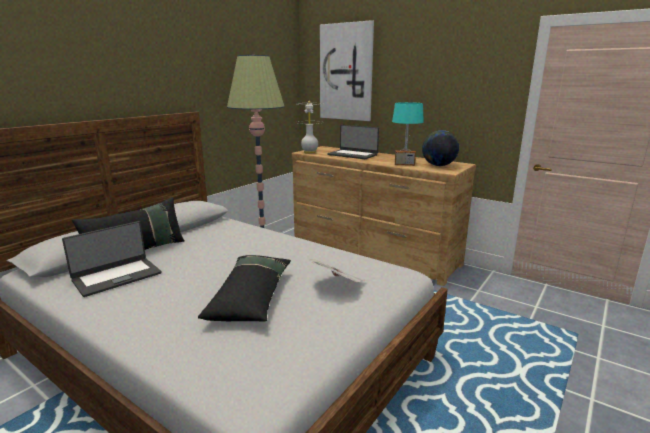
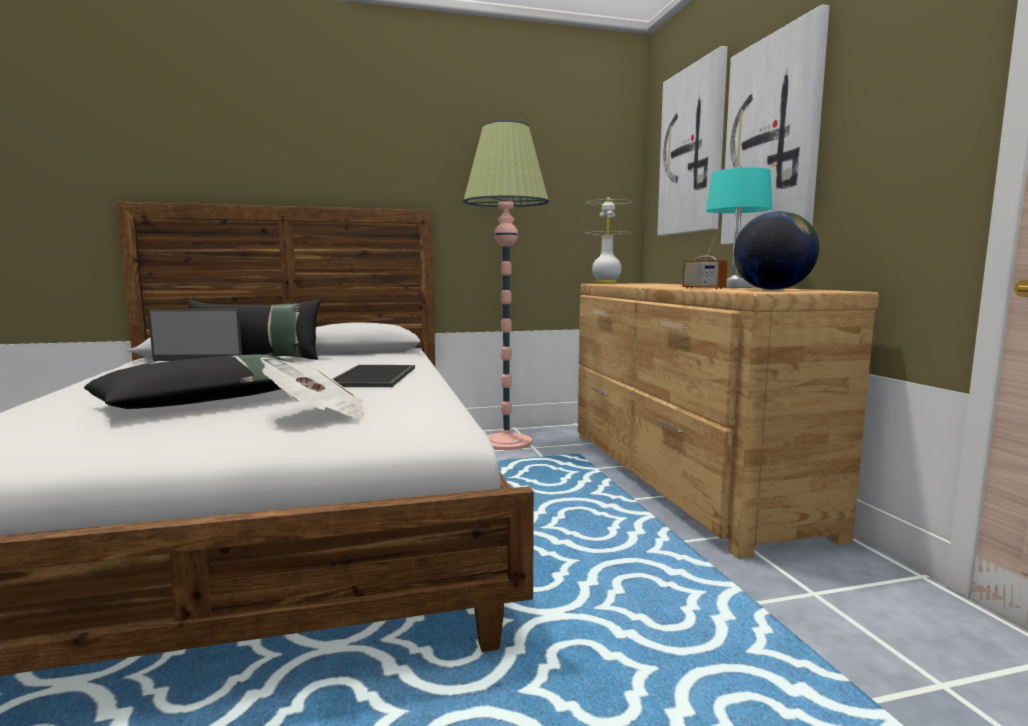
camera: 40 degrees right, 10 degrees down
(273, 248) = (375, 377): none -> tray
(353, 155) = (662, 285): laptop -> none
(409, 82) = (772, 140): none -> picture

